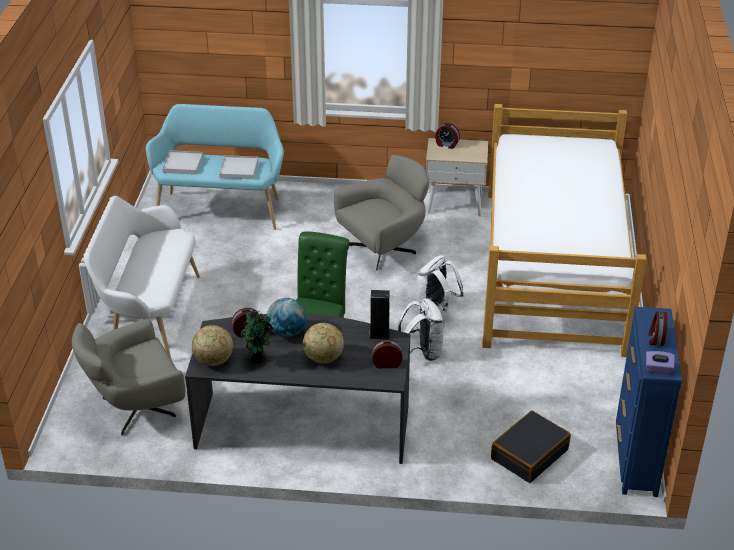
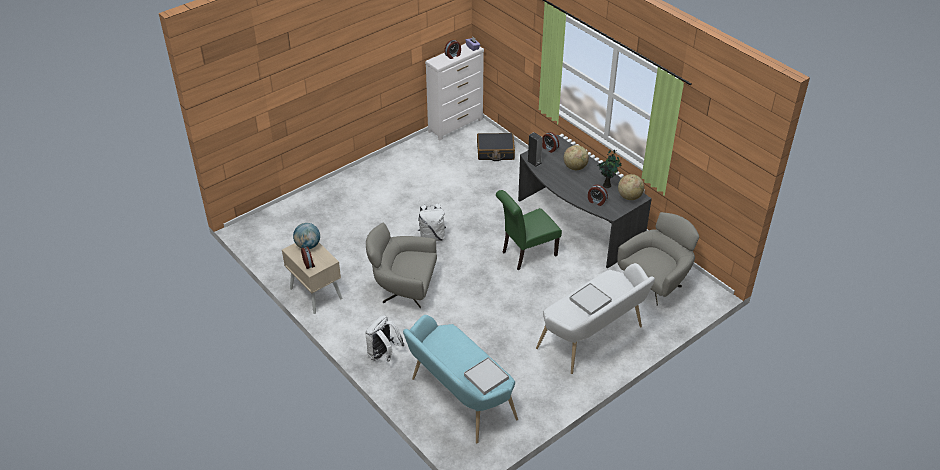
camera: 135 degrees left, 5 degrees up
(135, 409) = (655, 284): grey armchair -> grey armchair turned 60 degrees counterclockwise
(238, 169) = (455, 344): white tray -> white tray (590, 300)
(287, 332) = (577, 189): globe -> globe (308, 246)
(422, 352) = (474, 220): white backpack -> white backpack (383, 354)
(553, 268) = (339, 217): bed -> none
(636, 458) = (456, 125): blue dresser -> white dresser

